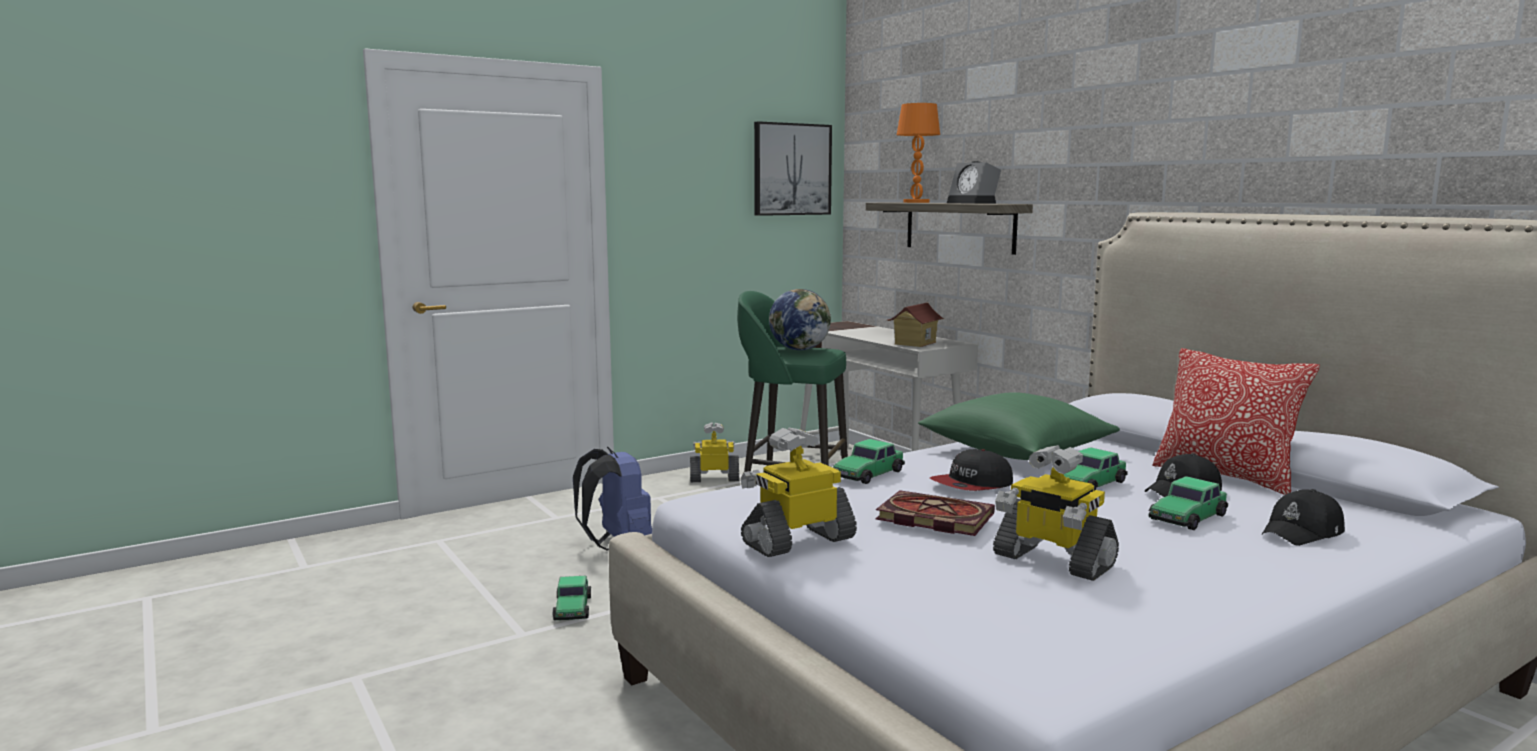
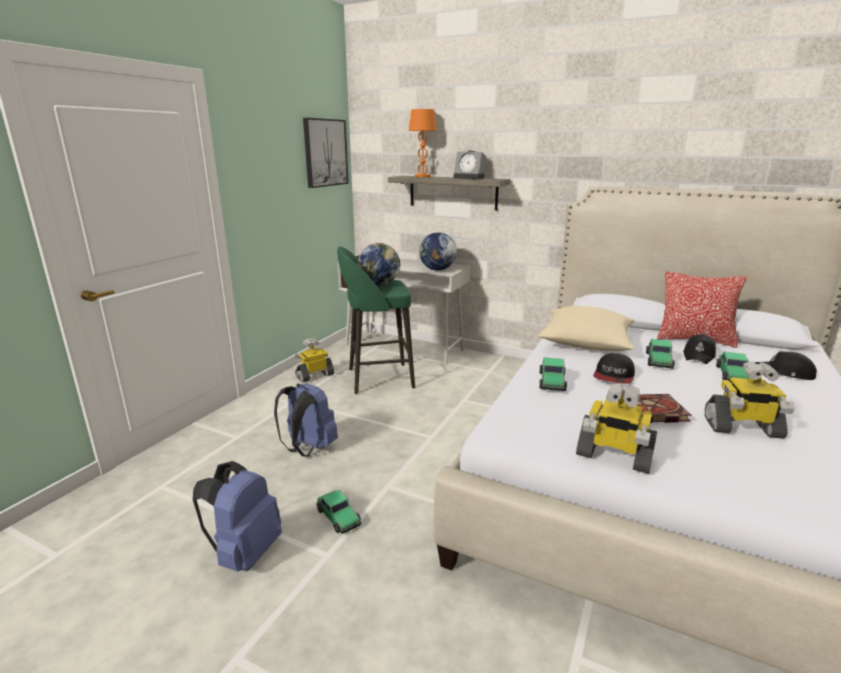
camera: 30 degrees left, 10 degrees up
(450, 609) = (245, 552): none -> blue backpack
(797, 540) = (613, 456): toy robot -> toy robot turned 90 degrees counterclockwise
(915, 343) = (437, 269): toy house -> globe
(1016, 452) = (586, 343): green pillow -> beige pillow
(1303, 533) = (785, 373): black cap -> black cap turned 90 degrees clockwise

